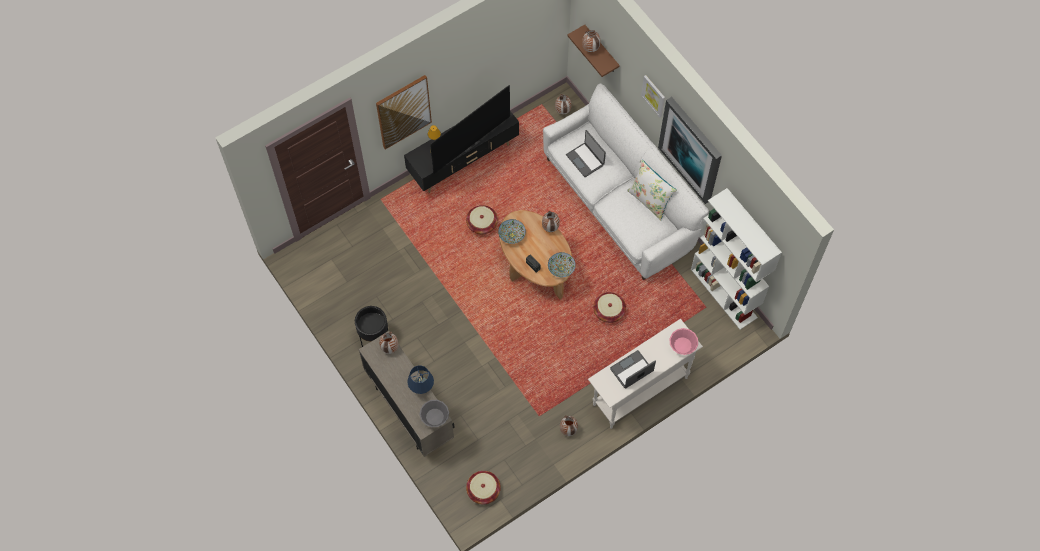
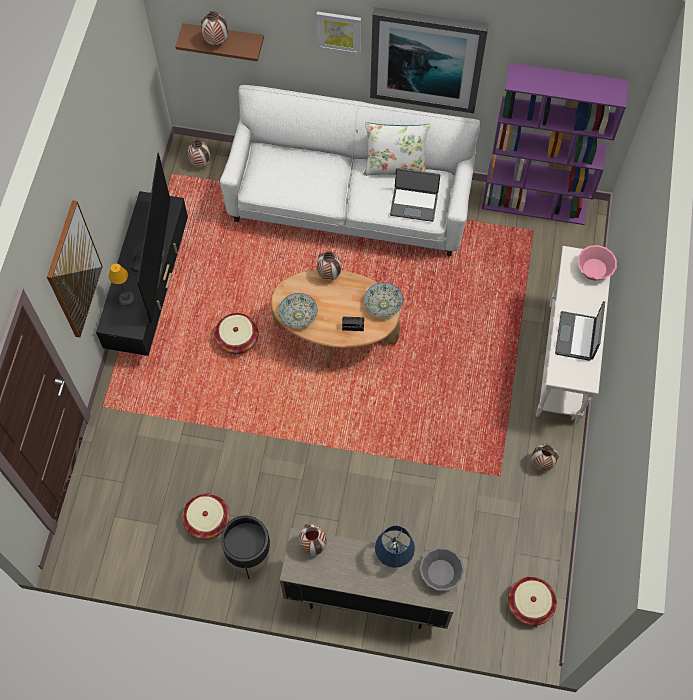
camera: 45 degrees left, 0 degrees up
(585, 159) = (292, 179): laptop -> laptop (414, 204)
(609, 311) = (452, 313): basket -> basket (207, 520)
(724, 293) = (534, 204): white bookcase -> purple bookcase

